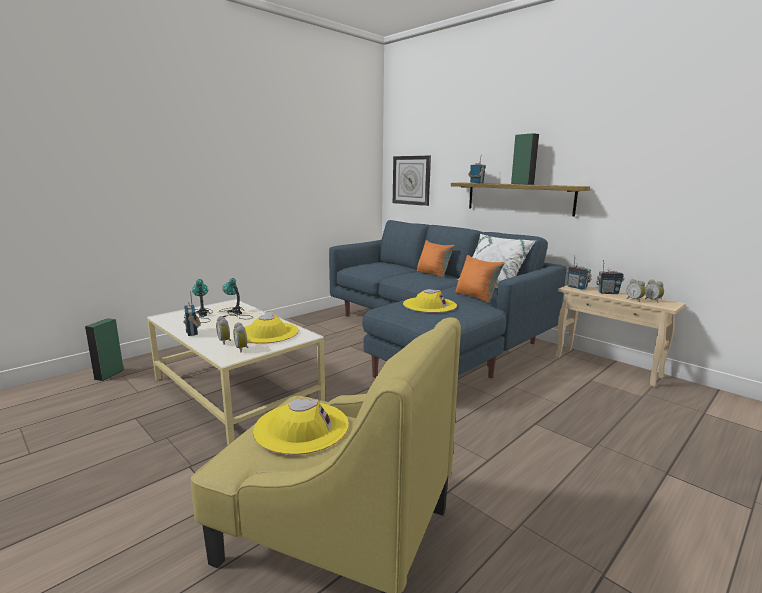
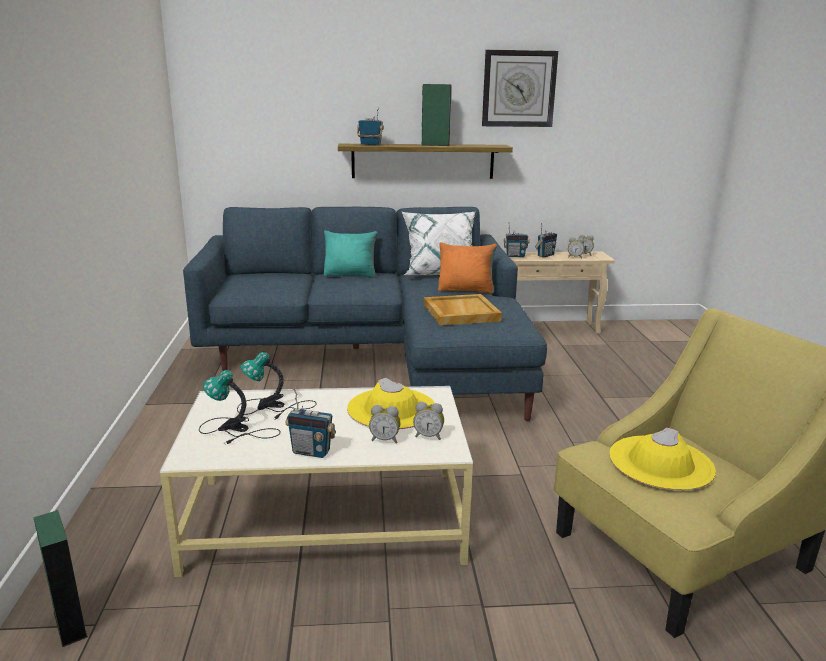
camera: 50 degrees left, 5 degrees up
(411, 180) = (242, 142): wall clock -> wall clock (519, 89)
(429, 305) = (460, 312): yellow hat -> beige tray
(433, 274) = (350, 275): orange pillow -> turquoise pillow

